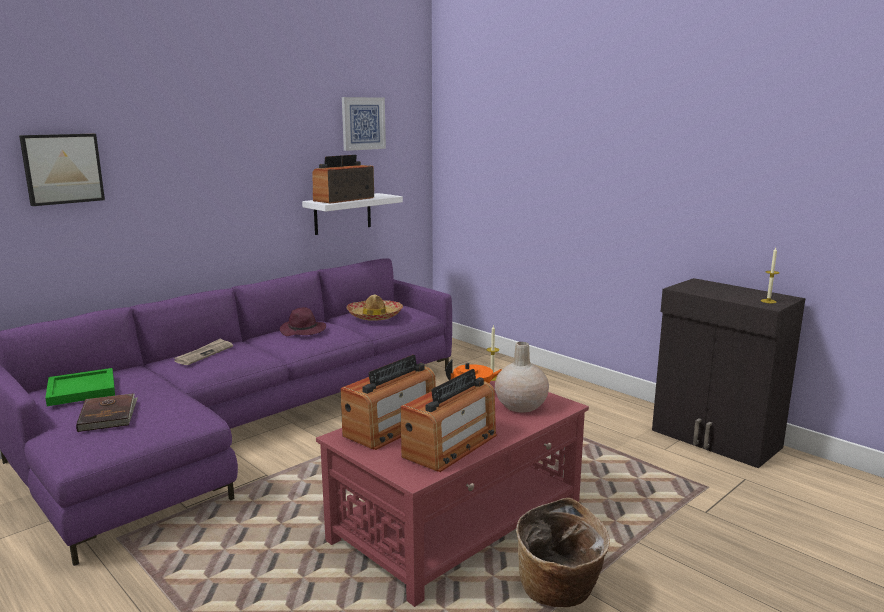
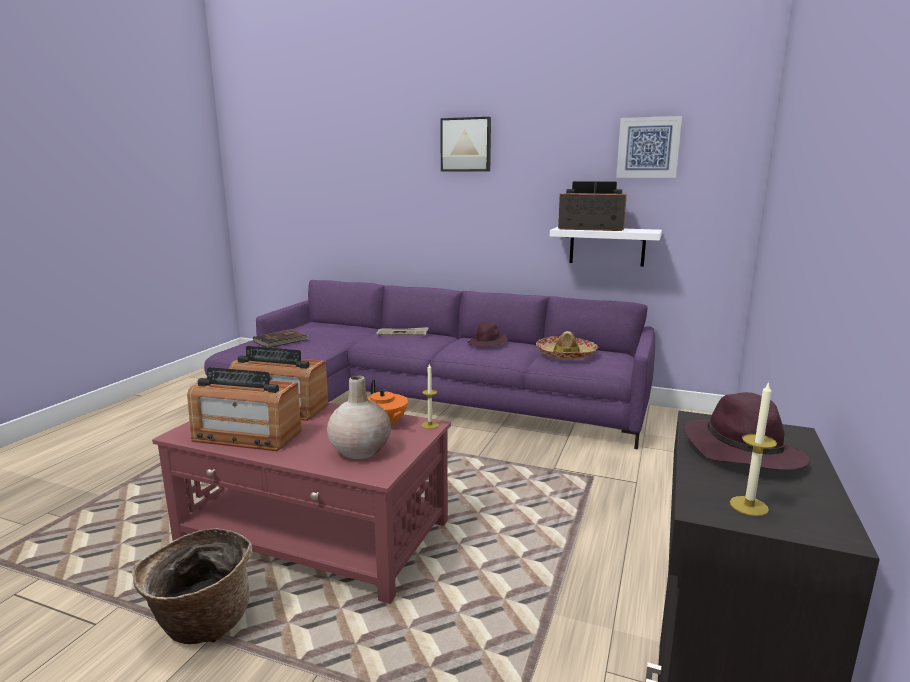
camera: 65 degrees right, 0 degrees up
(62, 168) = (367, 180): picture -> picture (466, 145)
(82, 390) = (315, 327): green tray -> none
(715, 291) = (740, 450): none -> purple hat

